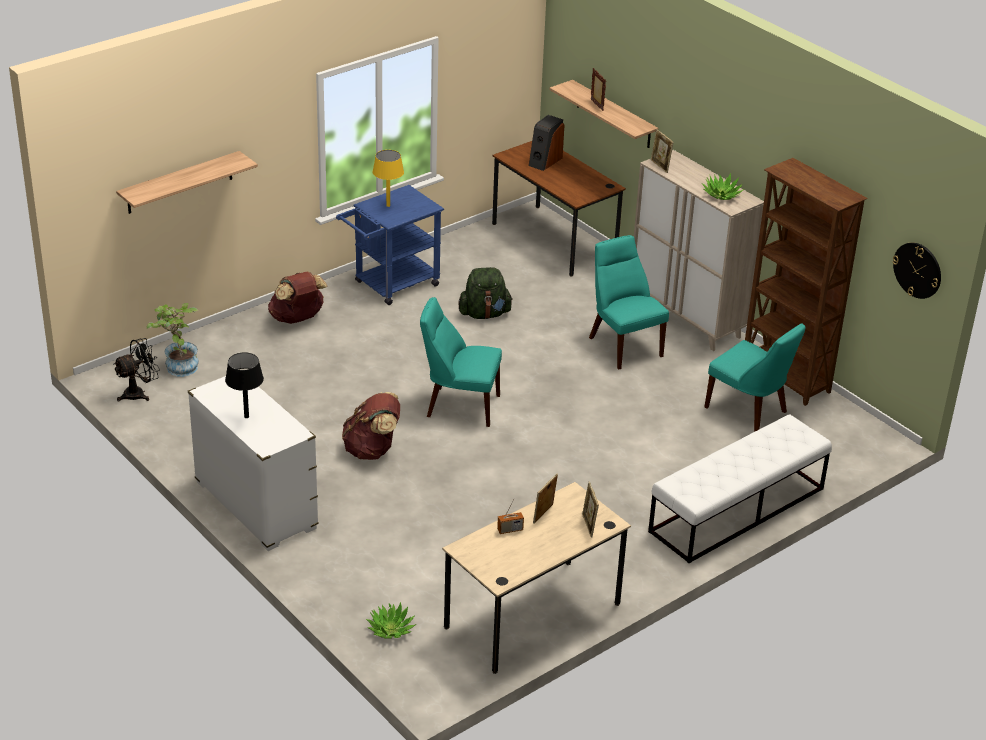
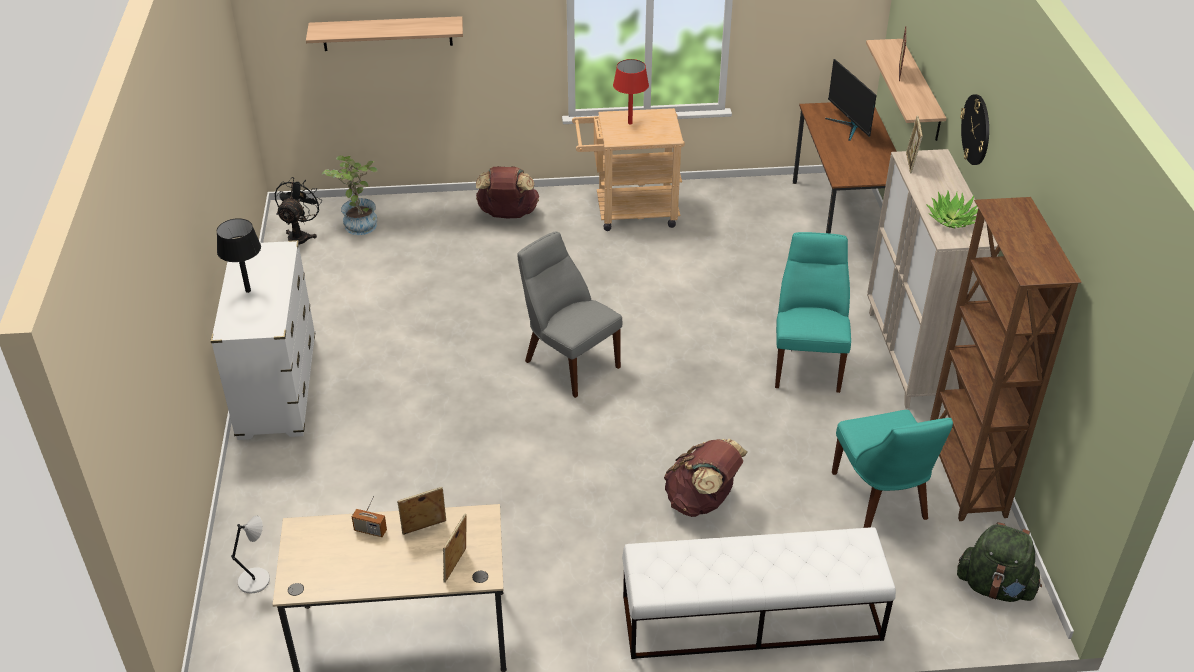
camera: 35 degrees right, 5 degrees up
(139, 393) = (300, 236): black fan -> black fan turned 75 degrees counterclockwise
(372, 450) = (438, 375): brown backpack -> brown backpack (702, 501)
(388, 205) = (630, 123): yellow table lamp -> red table lamp
(390, 629) = (256, 580): potted plant -> grey table lamp
(391, 285) = (628, 212): blue cart -> beige cart
(459, 405) = (568, 362): turquoise chair -> grey chair
(484, 314) = (691, 273): green backpack -> green backpack (995, 587)
(545, 161) = (849, 127): speaker -> monitor
(917, 270) = (1110, 407): wall clock -> wall clock (976, 129)

